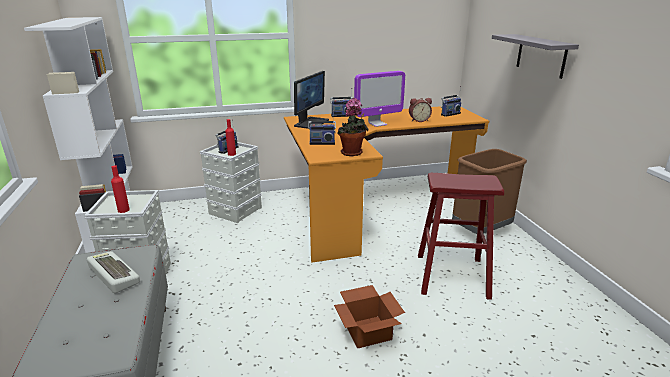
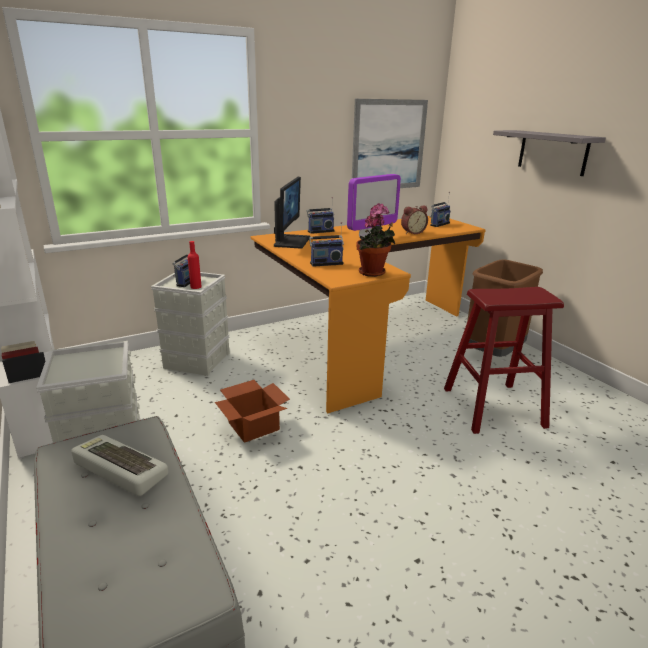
camera: 15 degrees left, 0 degrees up
(123, 210) = (91, 373): red bottle -> none
(368, 330) = (440, 487): cardboard box -> cardboard box (254, 425)
(413, 44) = (388, 145): none -> picture

